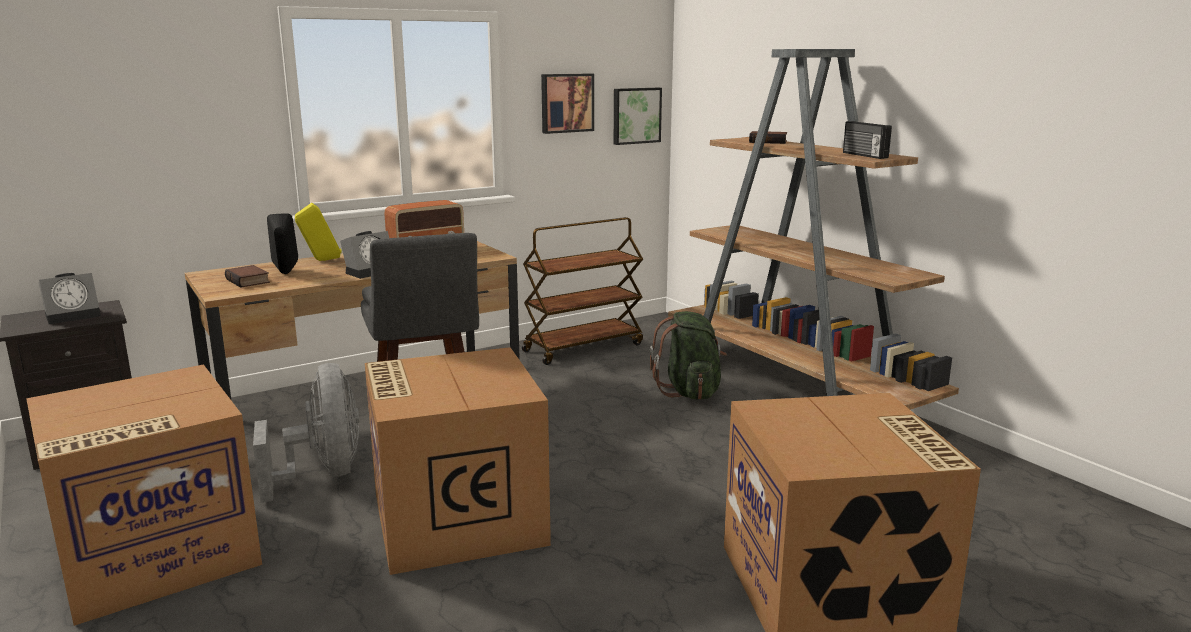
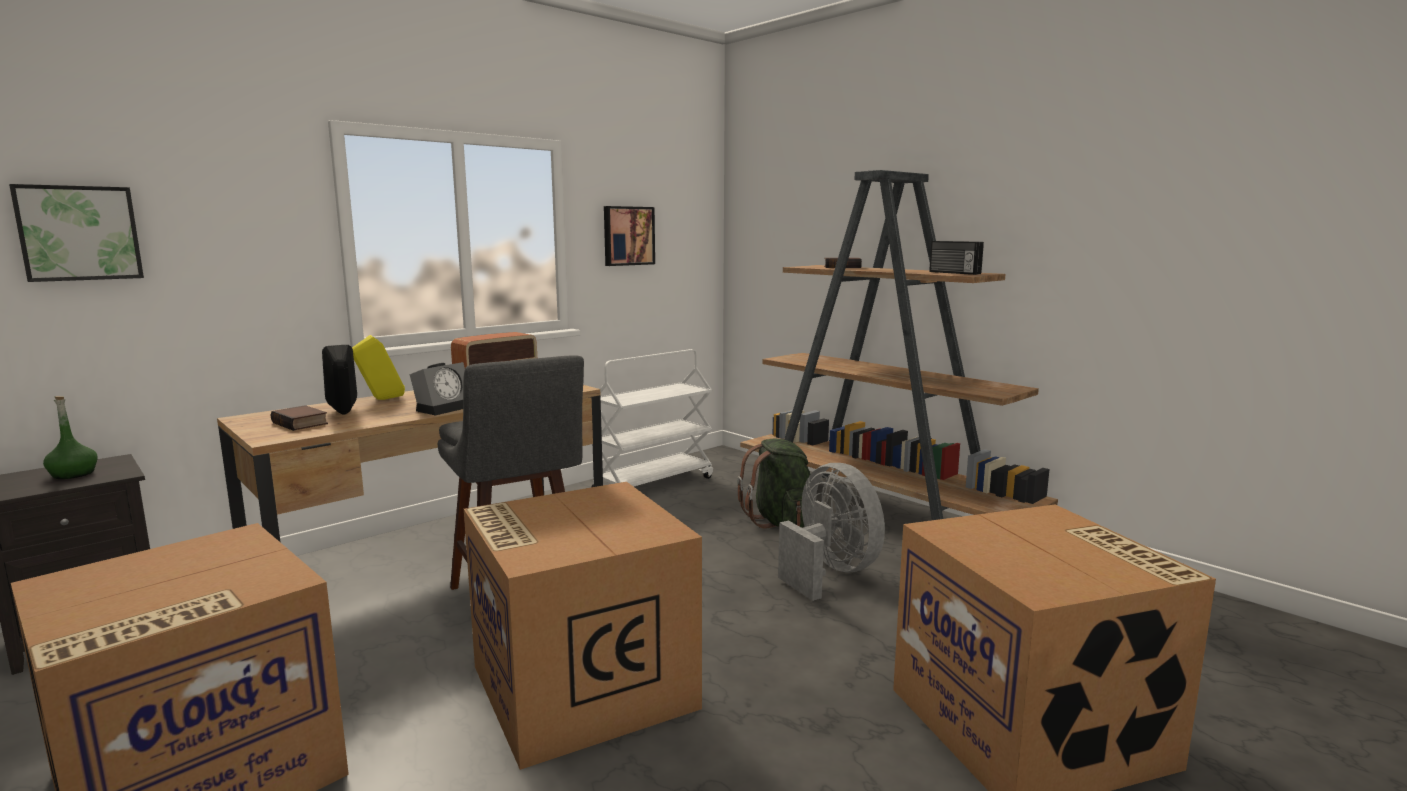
camera: 10 degrees left, 5 degrees down
(75, 315) = (73, 474): alarm clock -> green bottle
(324, 474) = (404, 646): grey fan -> grey fan (829, 572)
(583, 347) = (654, 484): brown cart -> white cart
(635, 115) = (692, 250): picture -> picture (79, 233)

